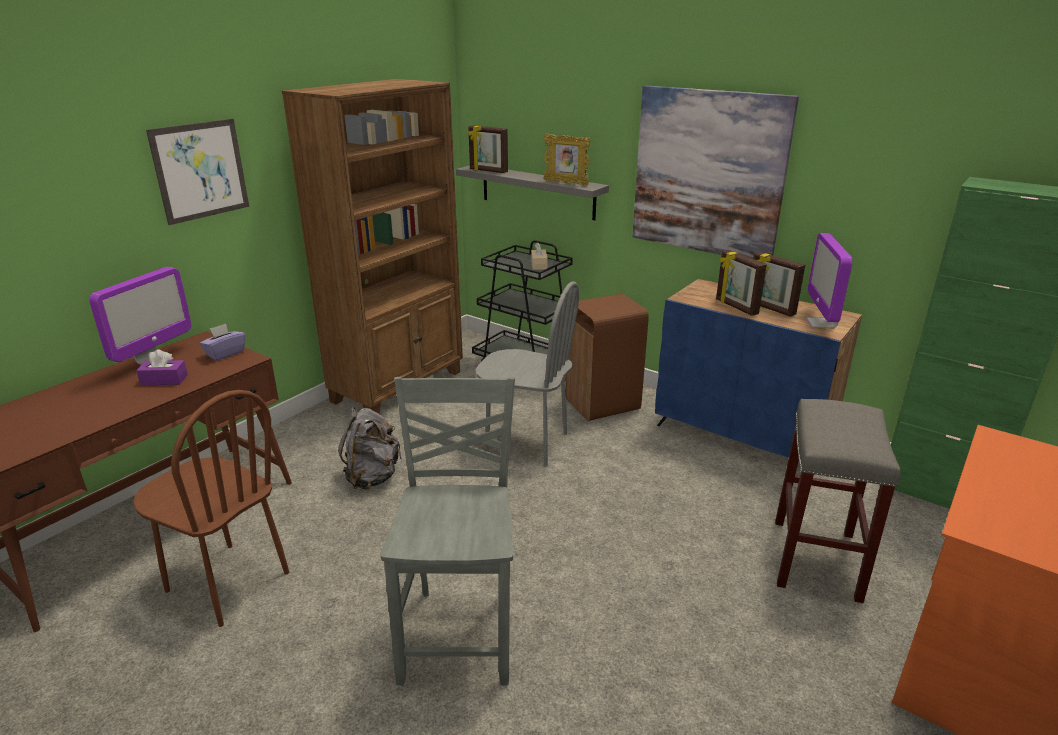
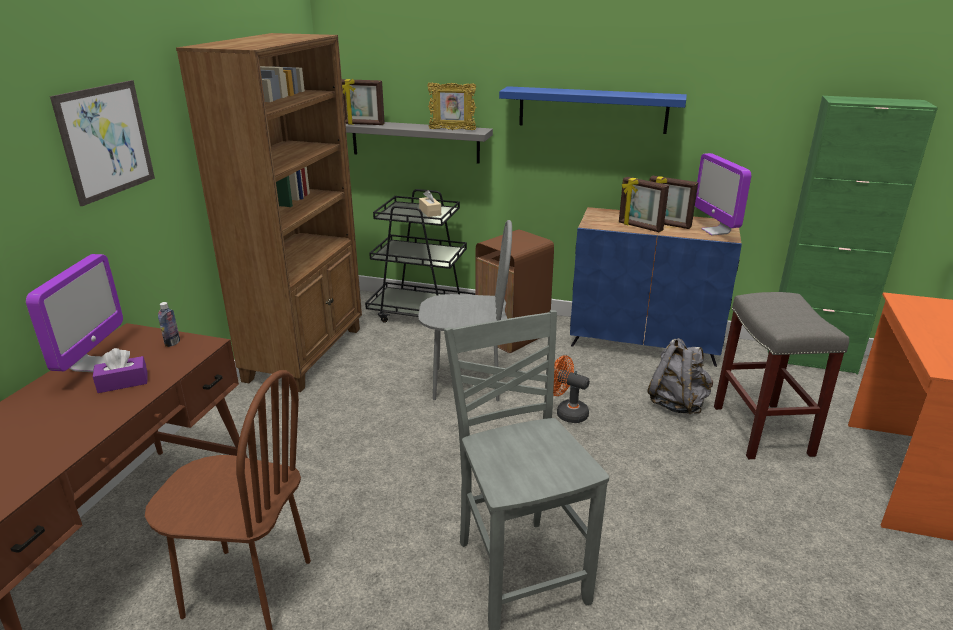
camera: 20 degrees left, 0 degrees up
(225, 353) = (172, 343): purple tissue box -> bottle
(372, 477) = (336, 446): grey backpack -> grey backpack (677, 403)
(607, 492) = (567, 412): none -> orange fan
(708, 173) = (592, 109): picture -> blue shelf

